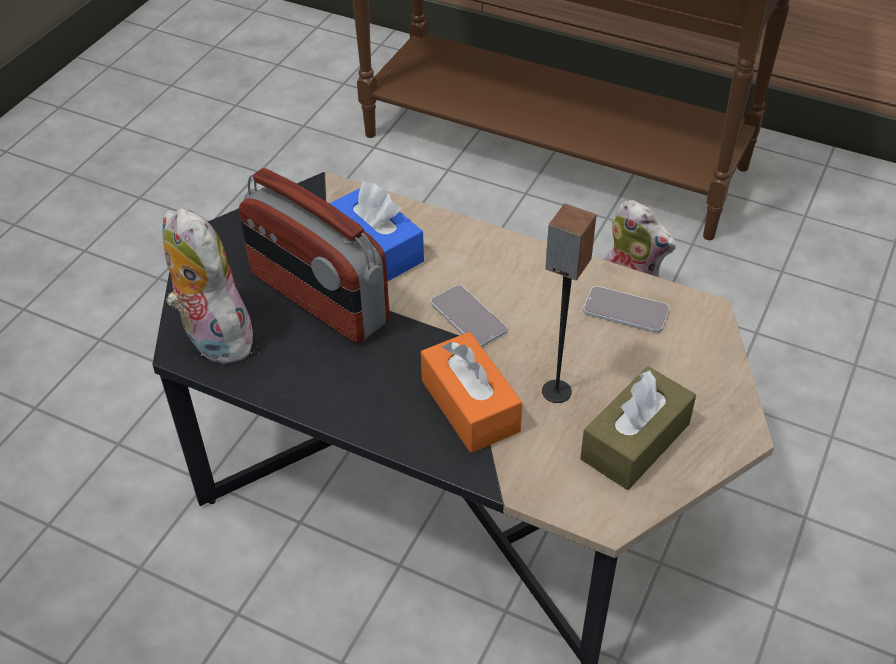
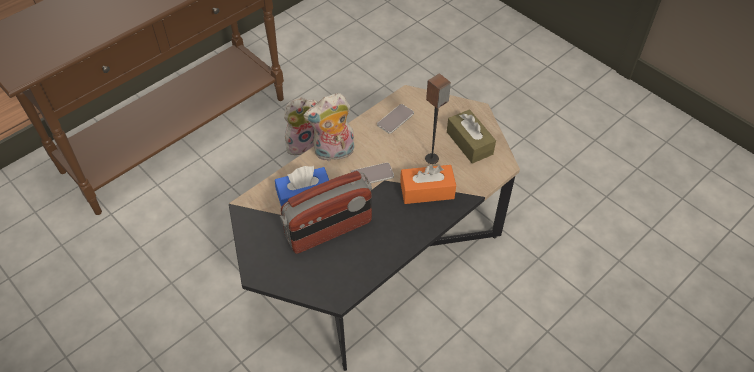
camera: 70 degrees left, 5 degrees up
(212, 337) = (335, 282): plush toy -> plush toy (334, 153)

